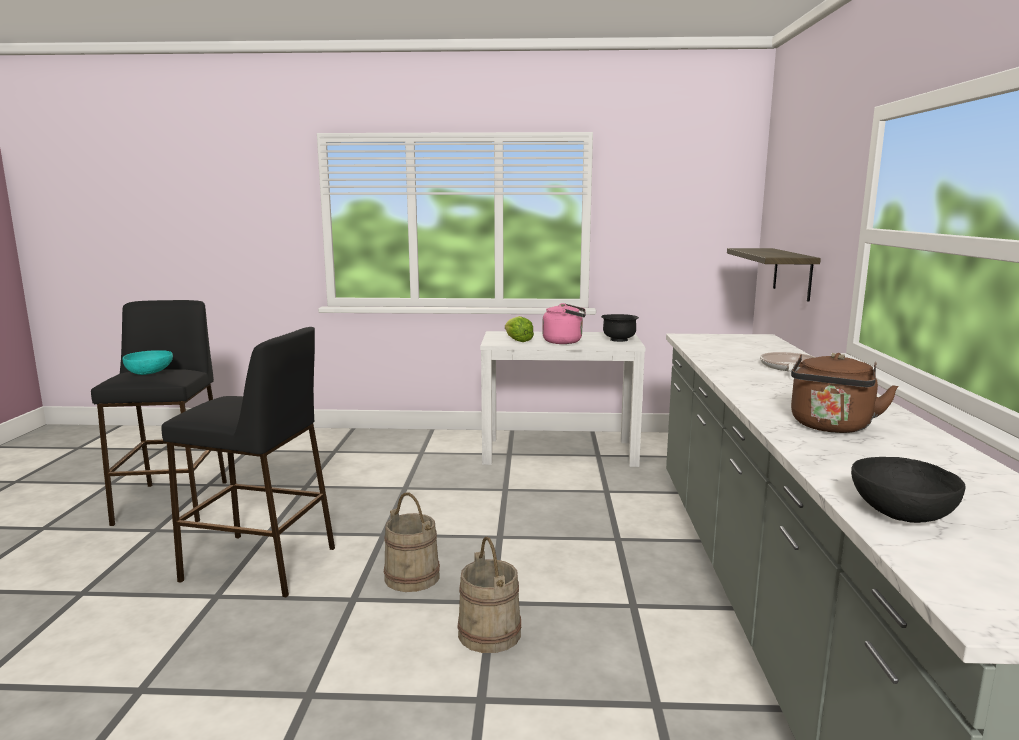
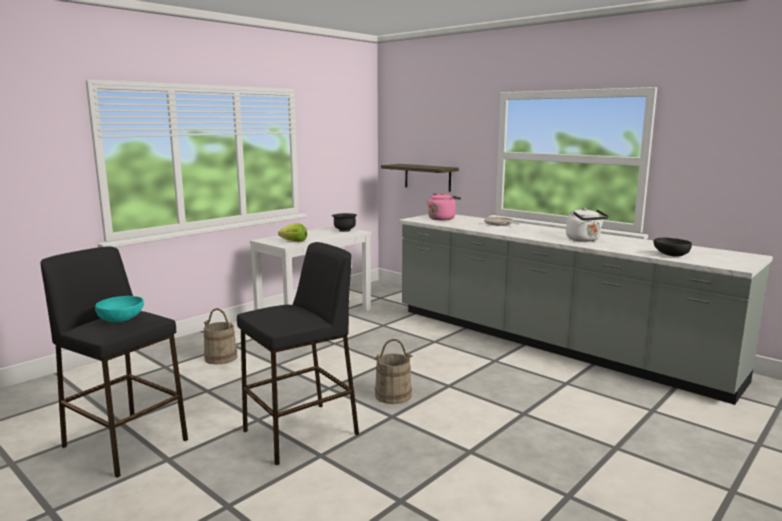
camera: 50 degrees left, 0 degrees up
(490, 633) = (475, 395): beige bucket -> beige bucket (221, 357)
(565, 341) = (322, 237): pink kettle -> pink kettle (442, 218)
(830, 427) = (584, 240): brown kettle -> white kettle

